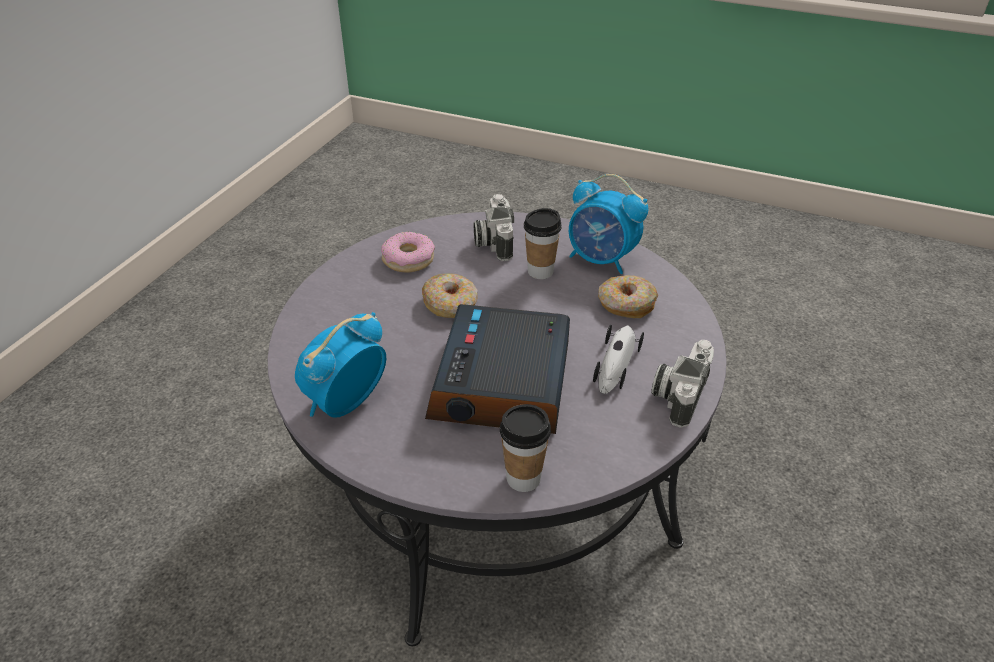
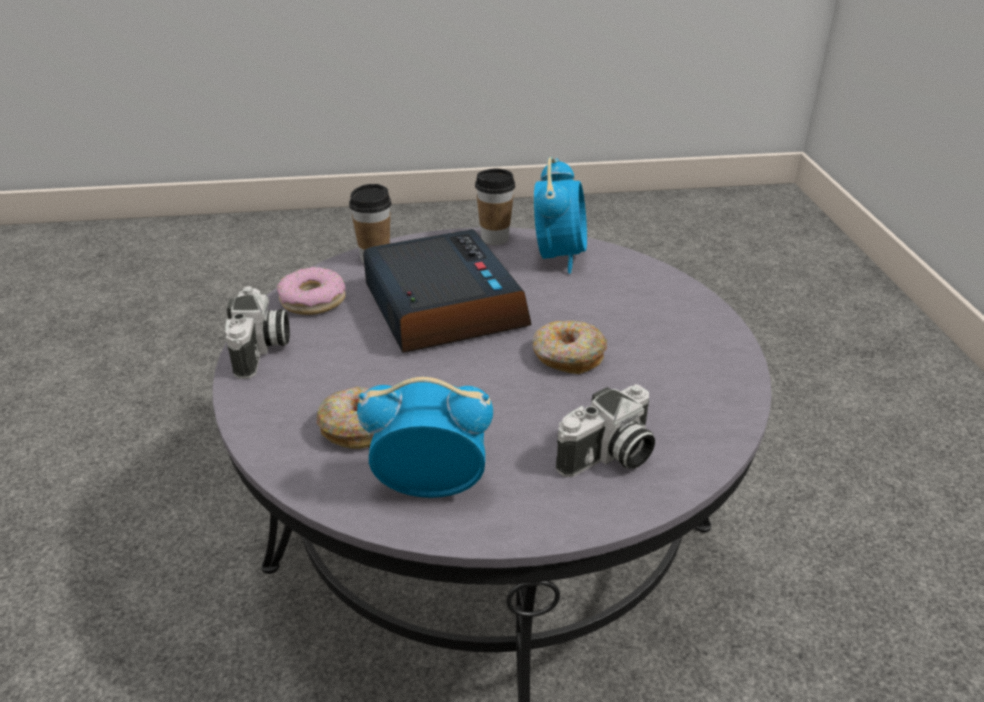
camera: 150 degrees right, 5 degrees down
(408, 259) = (679, 389): donut -> donut (313, 300)
(493, 241) = (608, 457): camera -> camera turned 90 degrees clockwise
(540, 271) = (502, 434): cup -> cup (495, 238)
(615, 365) = (340, 356): toy car -> none

